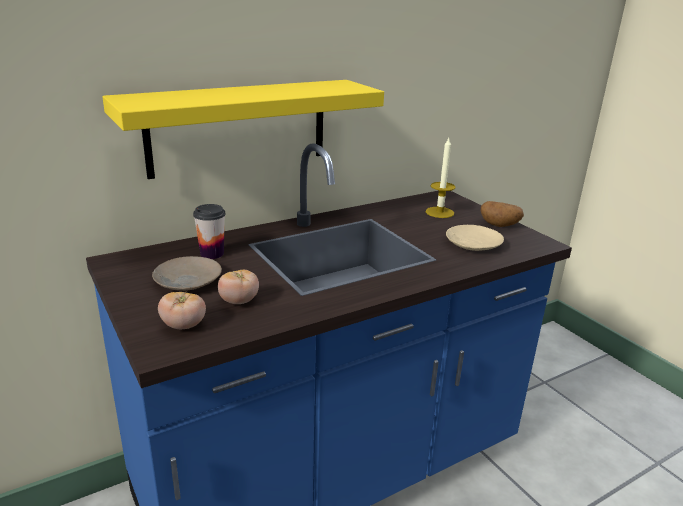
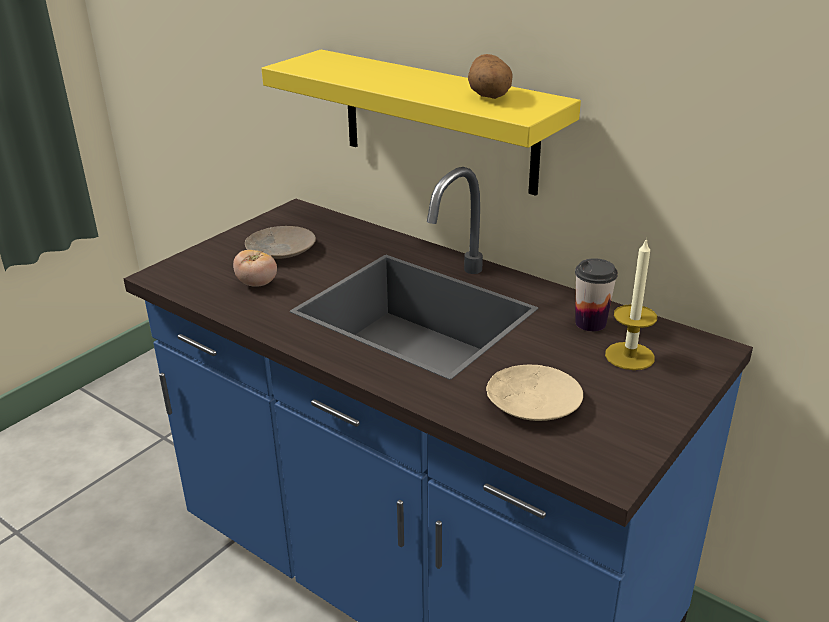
camera: 70 degrees right, 5 degrees up
(183, 326) = (200, 272): tomato -> none
(212, 254) = (346, 244): cup -> cup (590, 323)
(499, 225) = (641, 419): potato -> potato (490, 96)

